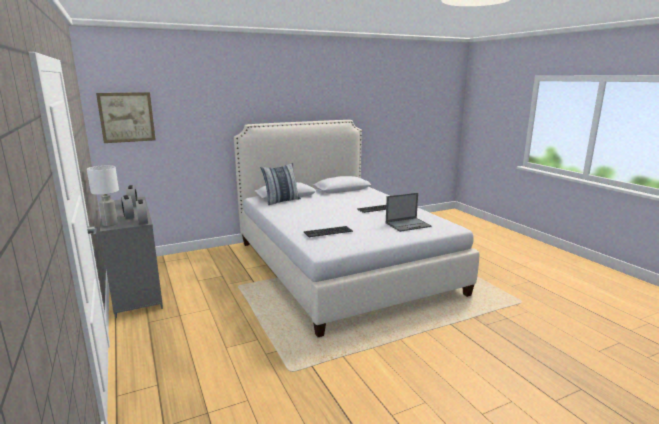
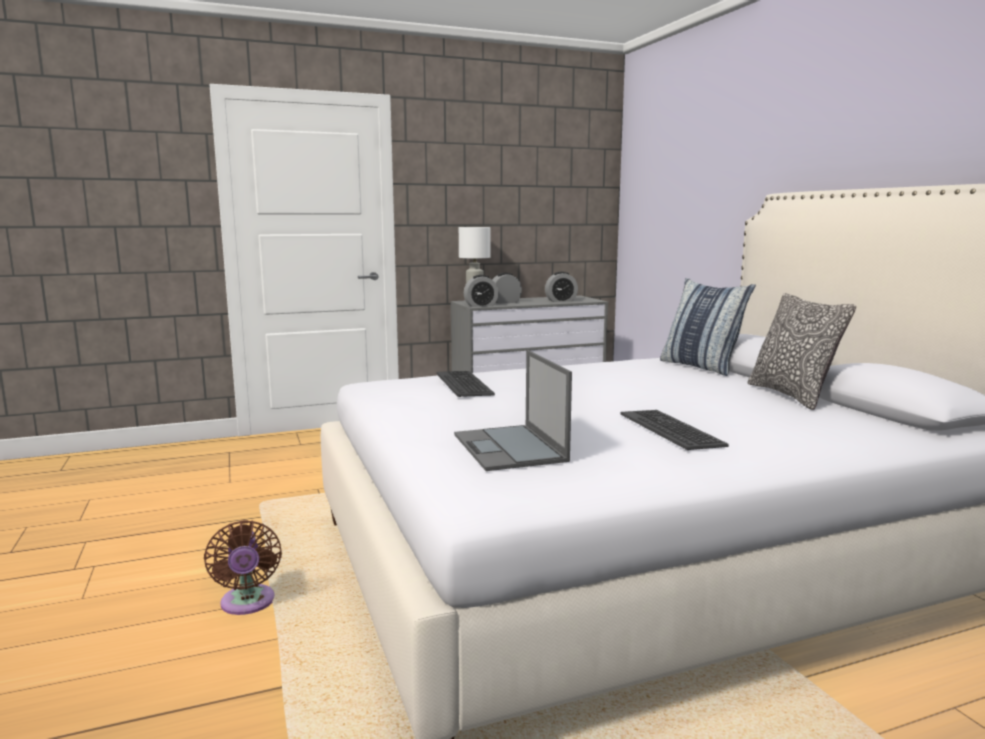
camera: 95 degrees right, 5 degrees down
(127, 117) = (648, 181): picture -> none
(328, 195) = (792, 395): none -> pillow
(406, 345) = (247, 604): none -> brown fan

